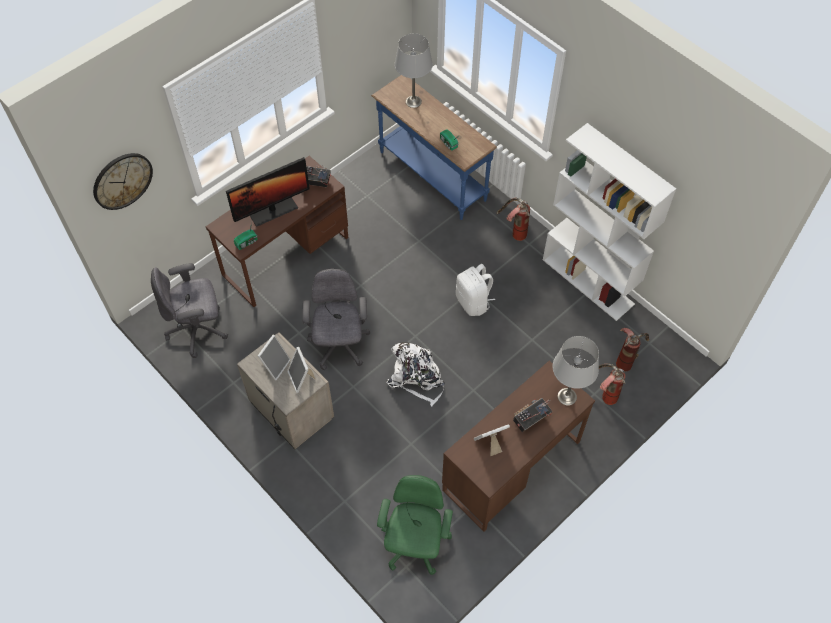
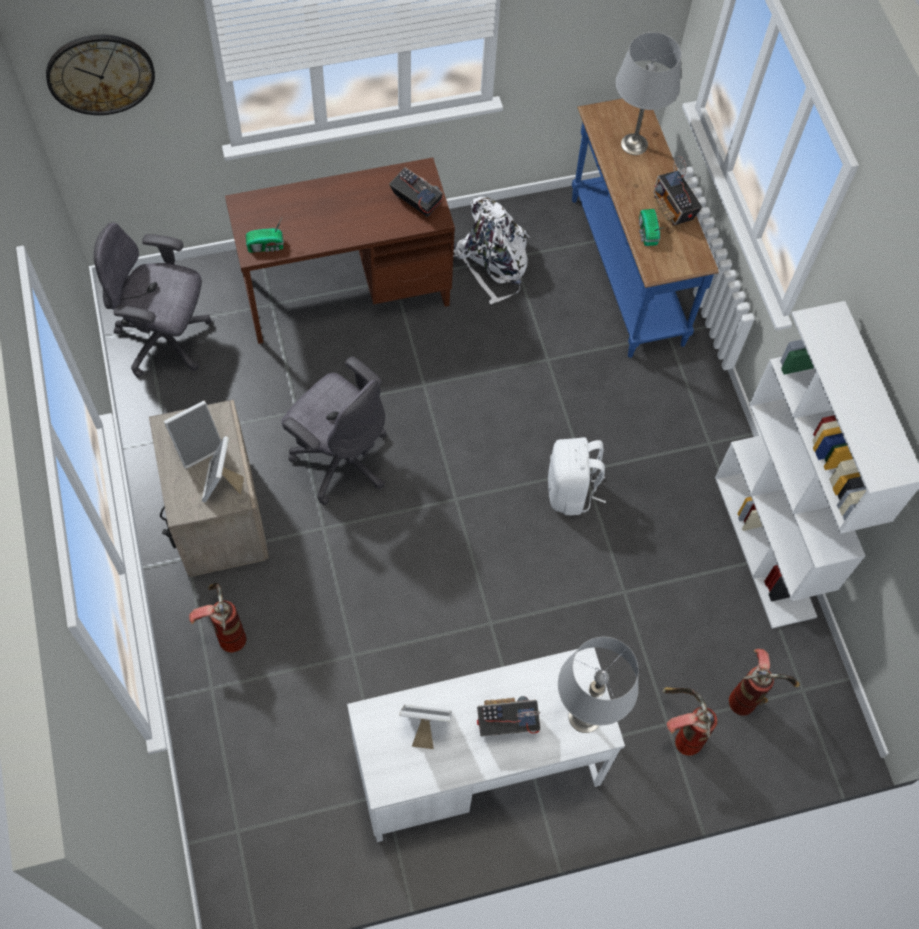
camera: 25 degrees right, 5 degrees up
(273, 210) = (331, 215): monitor -> none
(339, 345) = (340, 458): grey office chair -> grey office chair turned 105 degrees clockwise
(415, 544) = (269, 804): green office chair -> none
(417, 378) = (420, 562): white backpack -> white backpack (493, 262)
(454, 125) = (673, 208): none -> radio
(511, 465) = (476, 765): brown desk -> white desk
(513, 232) = (696, 414): fire extinguisher -> fire extinguisher (226, 631)

